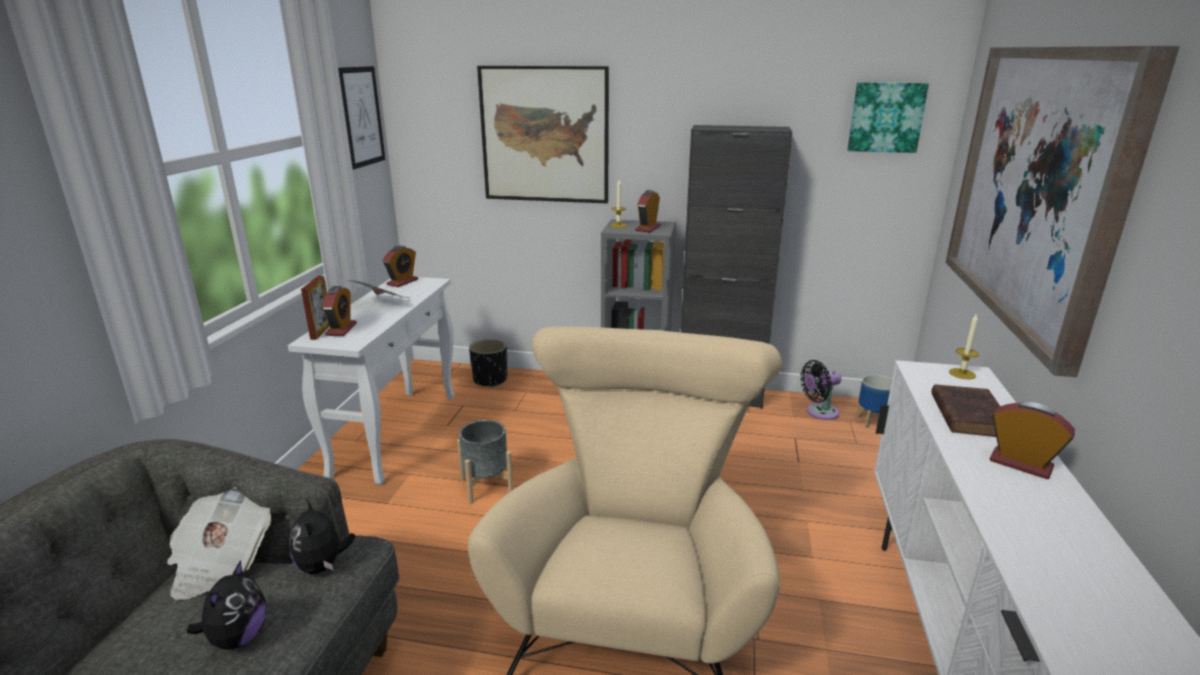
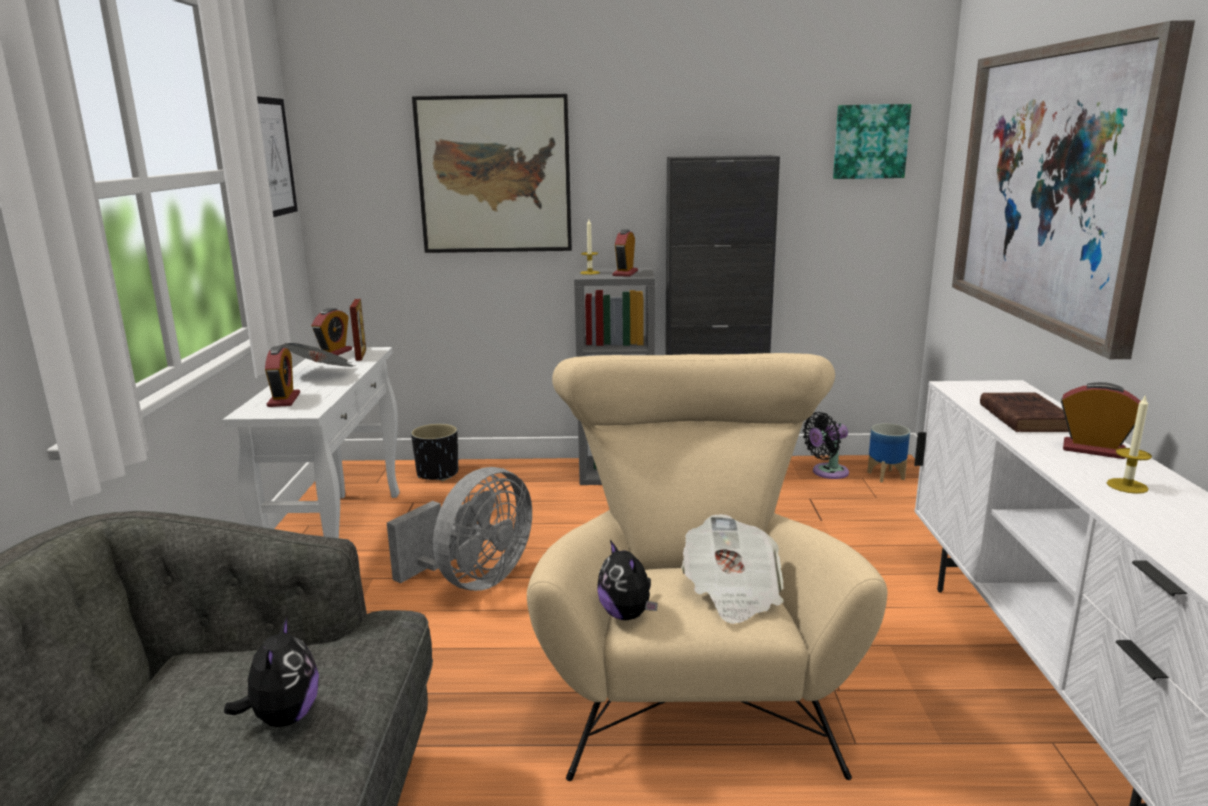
camera: 10 degrees left, 5 degrees down
(221, 563) = (222, 652): newspaper -> newspaper (732, 593)
(321, 331) = (259, 403): picture frame -> picture frame (361, 355)
(323, 566) = (354, 640): plush toy -> plush toy (627, 615)
(486, 486) = (473, 580): grey planter -> grey fan
(962, 374) = (1000, 386): candle -> candle (1127, 486)

